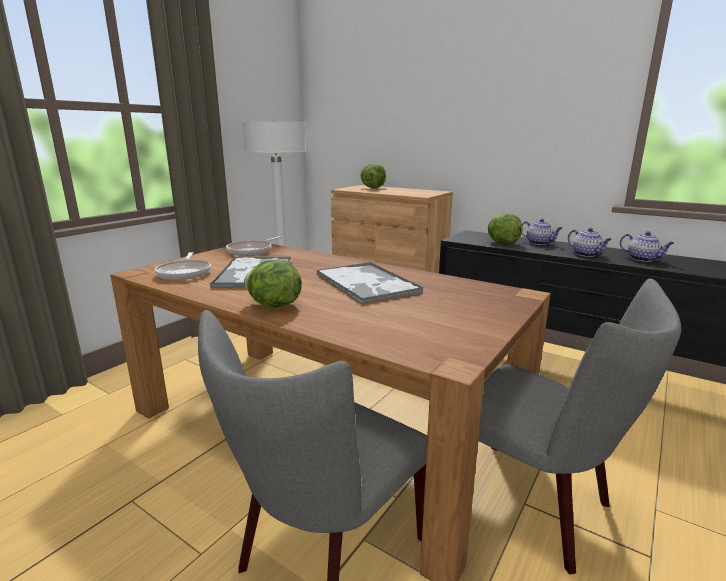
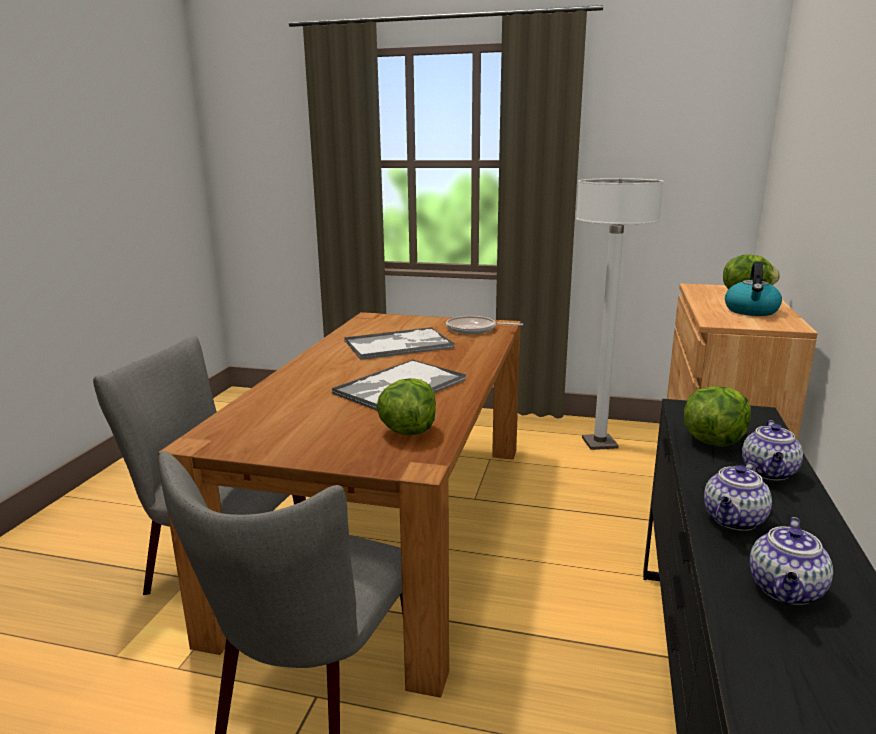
camera: 70 degrees right, 0 degrees up
(185, 273) = (380, 327): frying pan -> none
(273, 305) = (312, 367): lettuce -> lettuce (408, 431)
(407, 191) = (751, 311): none -> kettle

